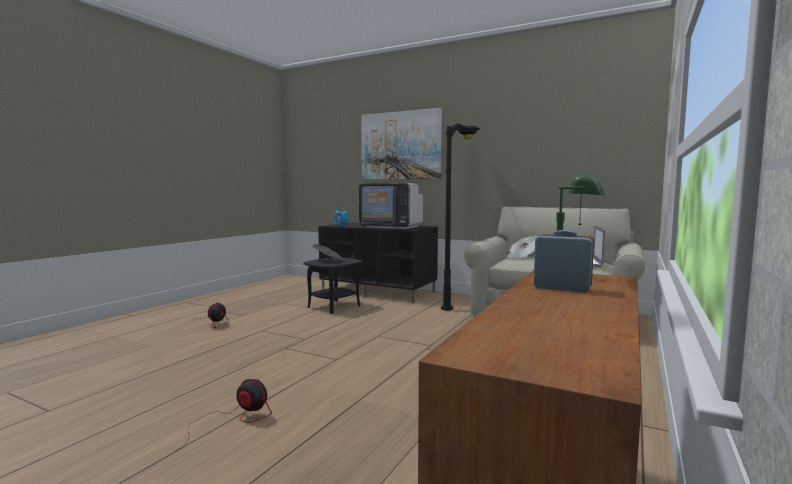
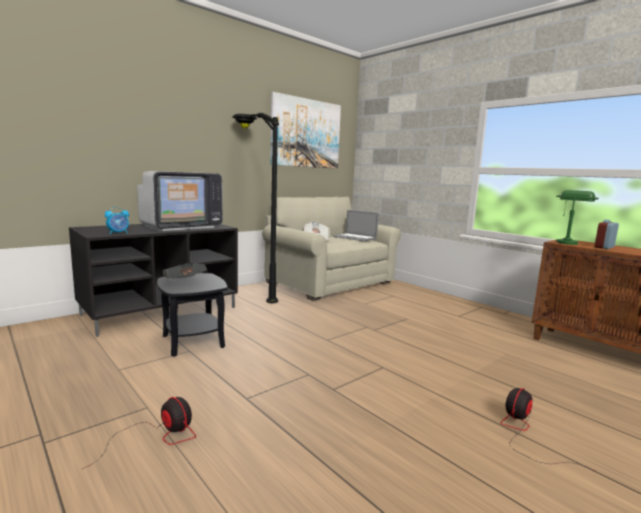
camera: 70 degrees left, 5 degrees up
(400, 145) = (152, 120): picture -> picture (306, 133)

